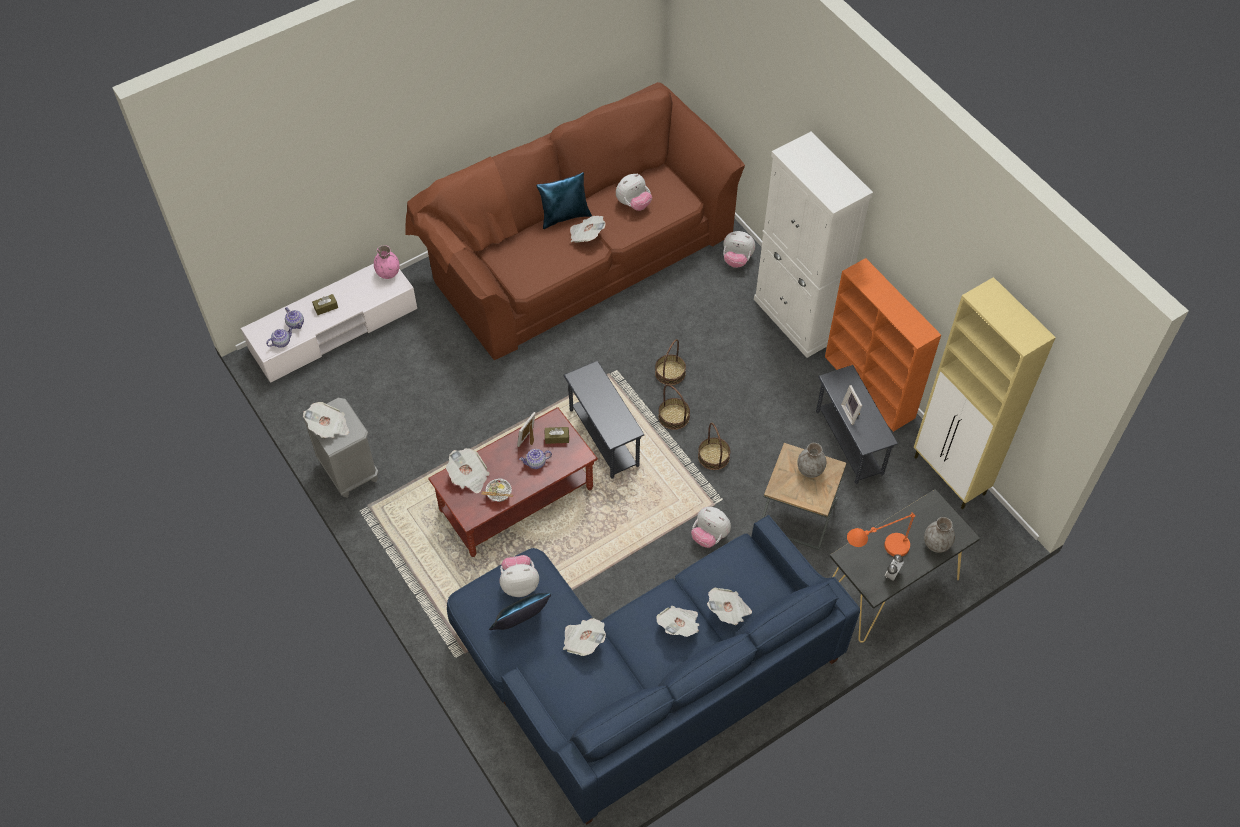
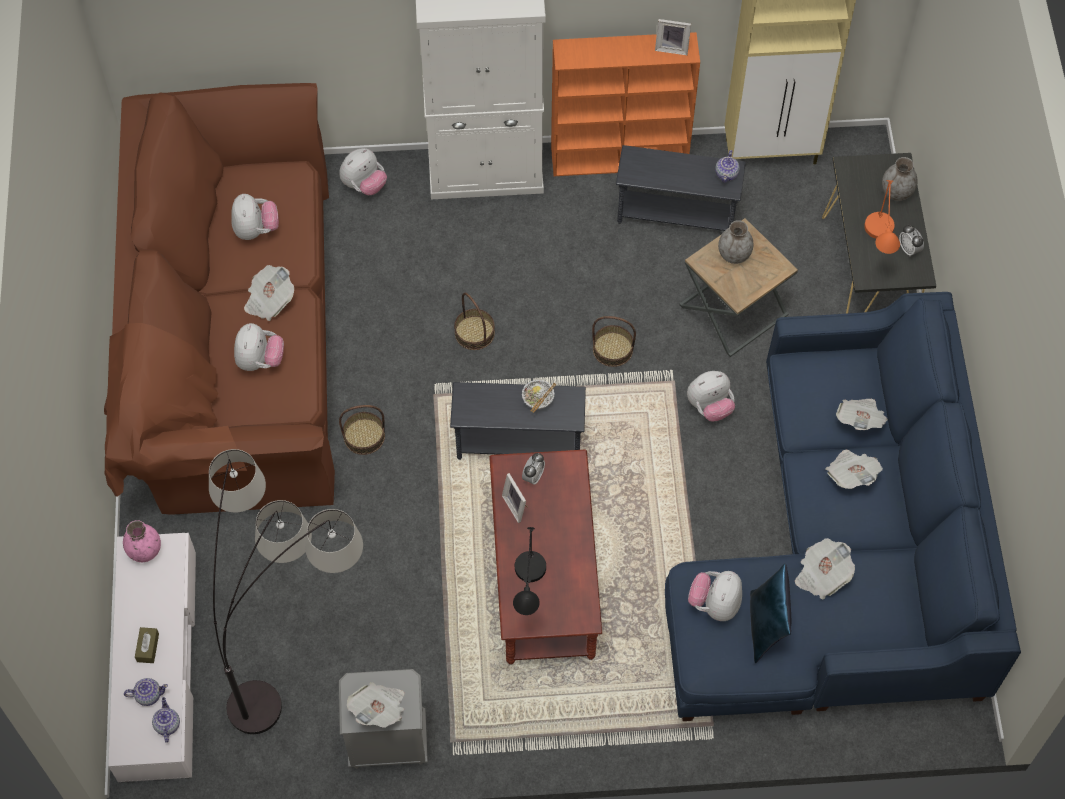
camera: 60 degrees left, 5 degrees up
(379, 393) = (294, 655): none -> floor lamp
(469, 477) = (528, 594): newspaper -> black table lamp
(499, 495) = (573, 574): bowl -> bowl (538, 400)
(536, 463) = (554, 514): teapot -> teapot (727, 173)
(541, 253) = (260, 360): none -> plush toy
(557, 438) = (533, 476): brown tissue box -> alarm clock
(565, 216) = (222, 308): blue pillow -> none
(674, 416) = (536, 360): basket -> basket (364, 436)
(851, 413) = (683, 180): picture frame -> picture frame (672, 47)

